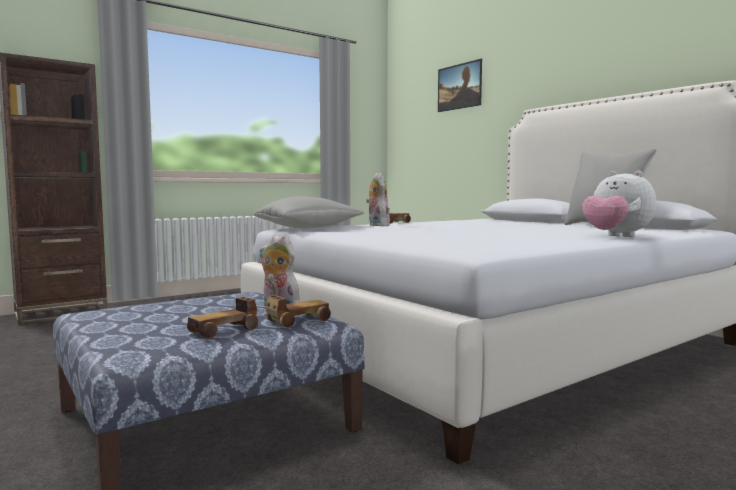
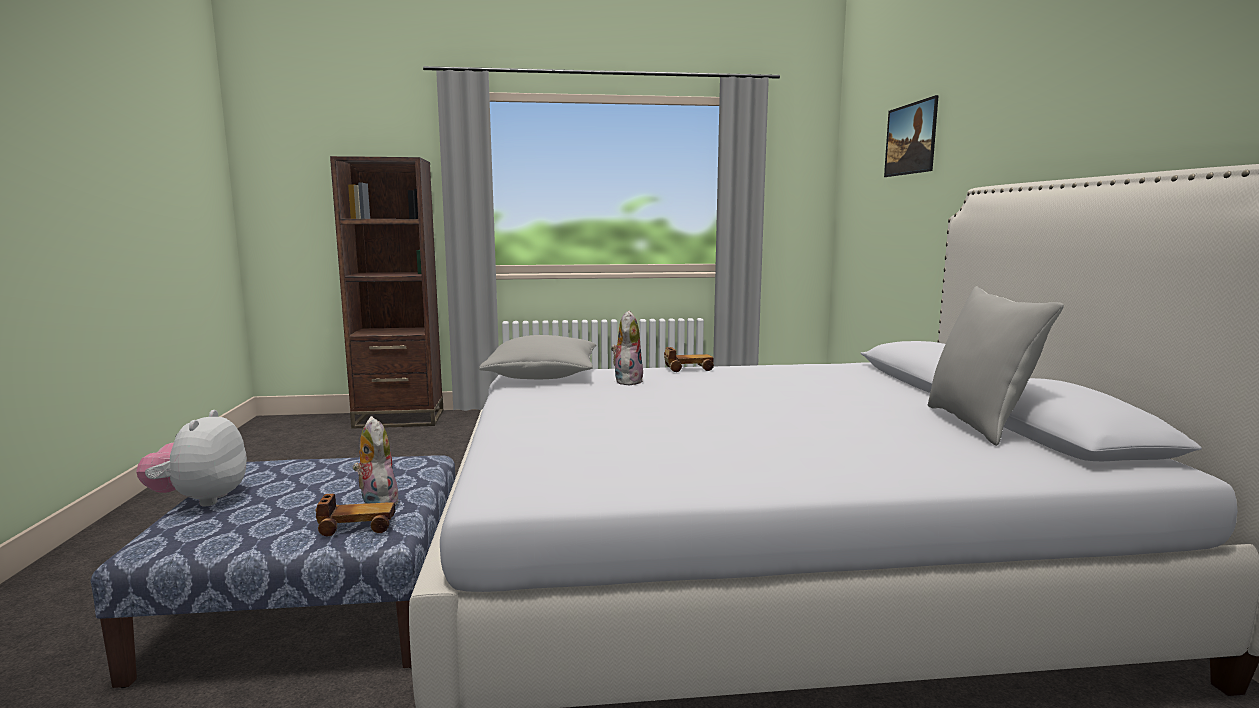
camera: 30 degrees right, 5 degrees up
(224, 331) = (273, 526): toy car -> none
(616, 236) = (865, 472): plush toy -> plush toy (200, 500)

